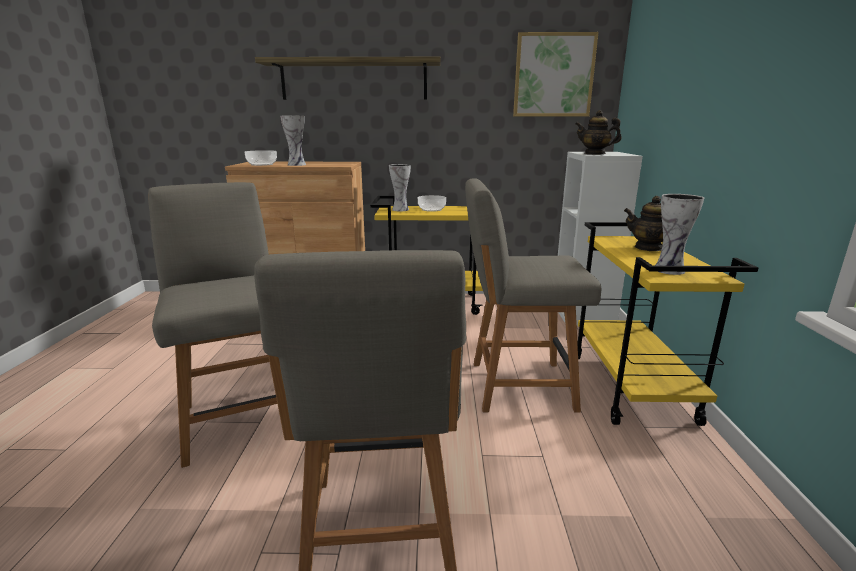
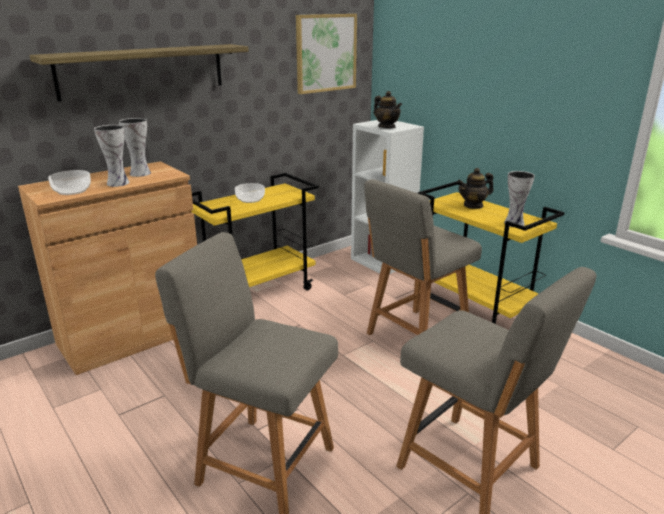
camera: 40 degrees left, 5 degrees up
(400, 209) = (221, 206): vase -> vase (139, 173)
(595, 153) = (387, 127): teapot -> teapot turned 105 degrees counterclockwise

